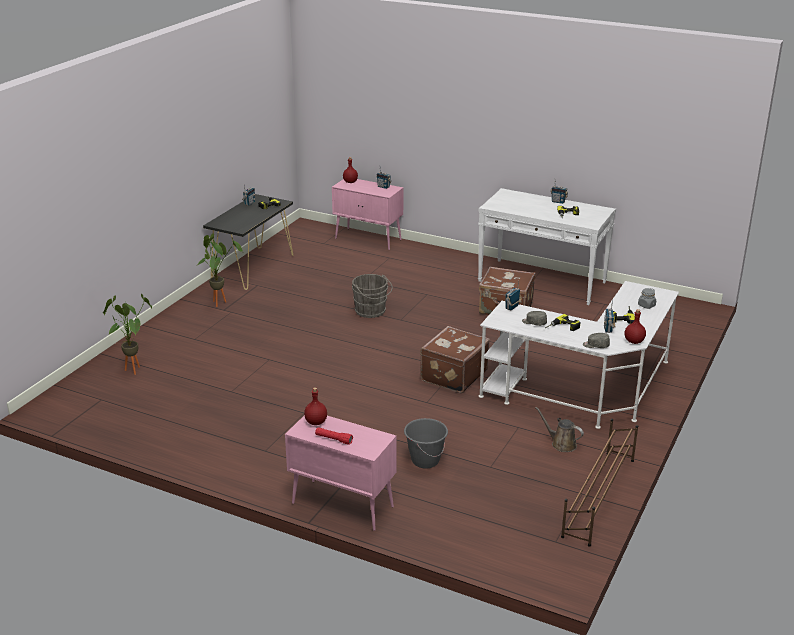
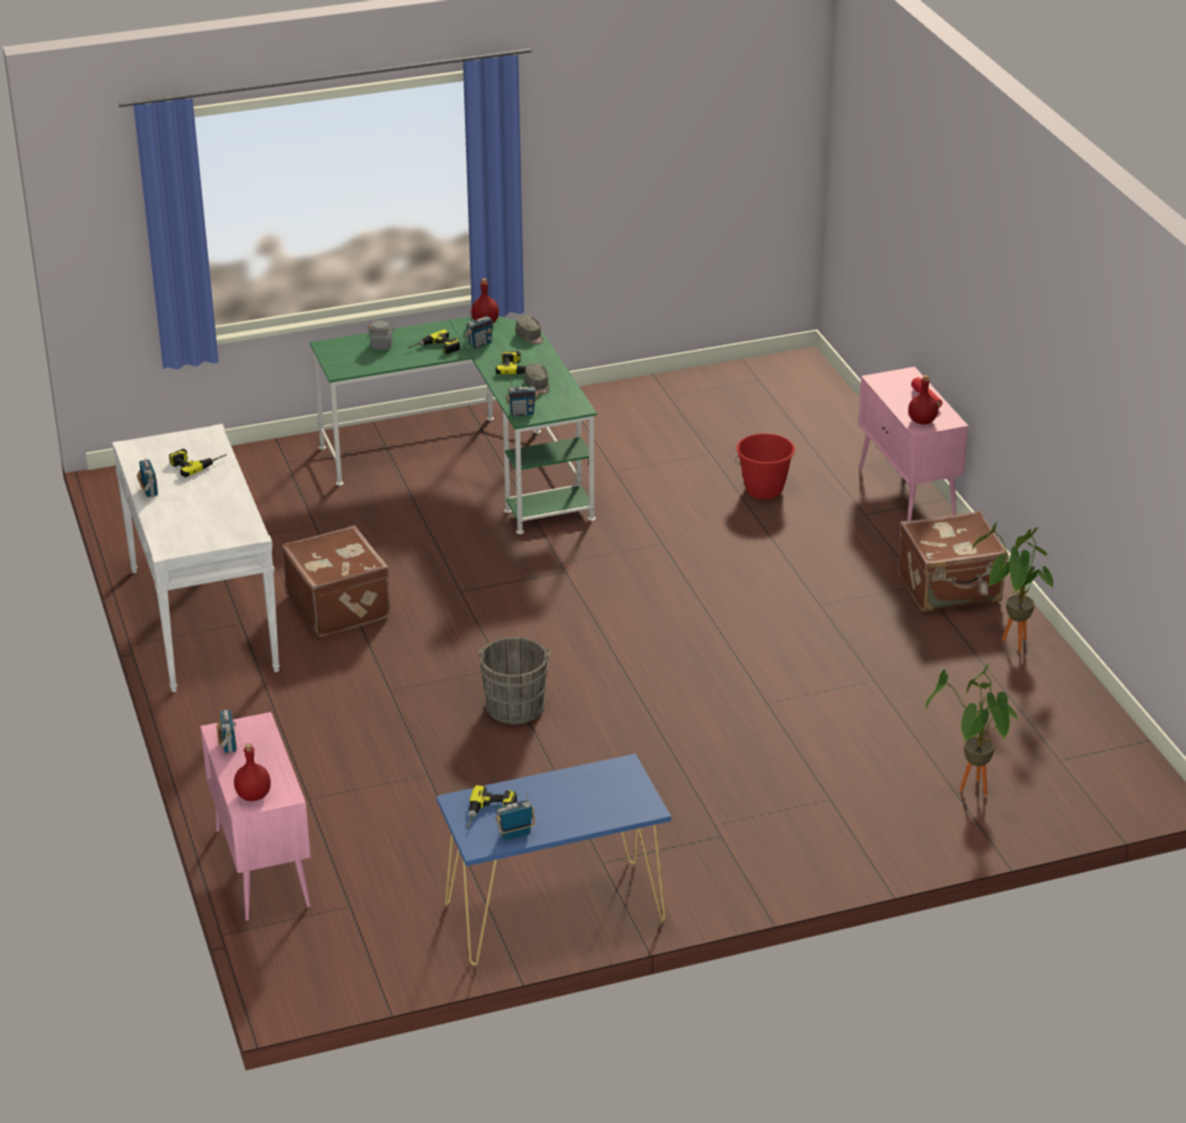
camera: 135 degrees left, 5 degrees up
(220, 302) = (705, 858): potted plant -> potted plant (1009, 645)
(253, 268) = (554, 913): black console table -> blue console table
(425, 460) = (764, 490): grey bucket -> red bucket
(453, 375) = (578, 557): brown suitcase -> brown suitcase (950, 589)
(561, 444) = (604, 436): brown watering can -> none
(586, 391) = (471, 465): white desk -> green desk
(598, 497) = (659, 386): brown shoe rack -> none

